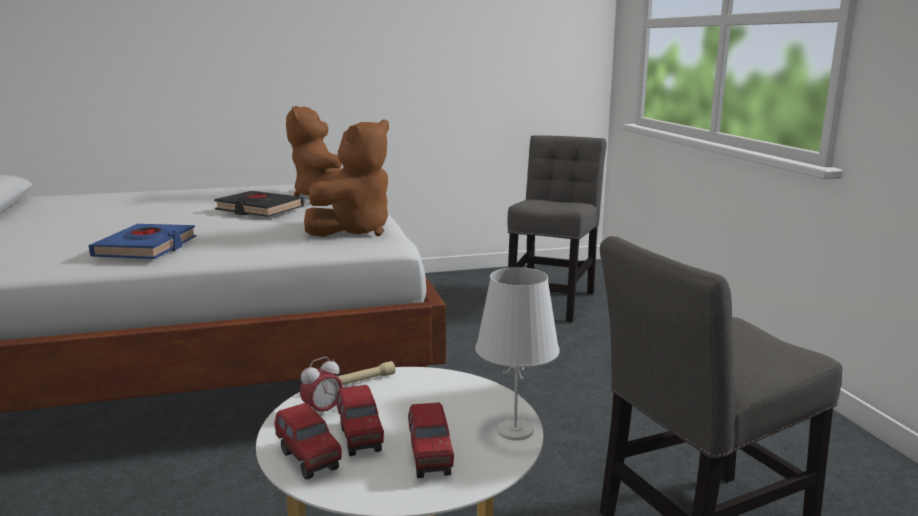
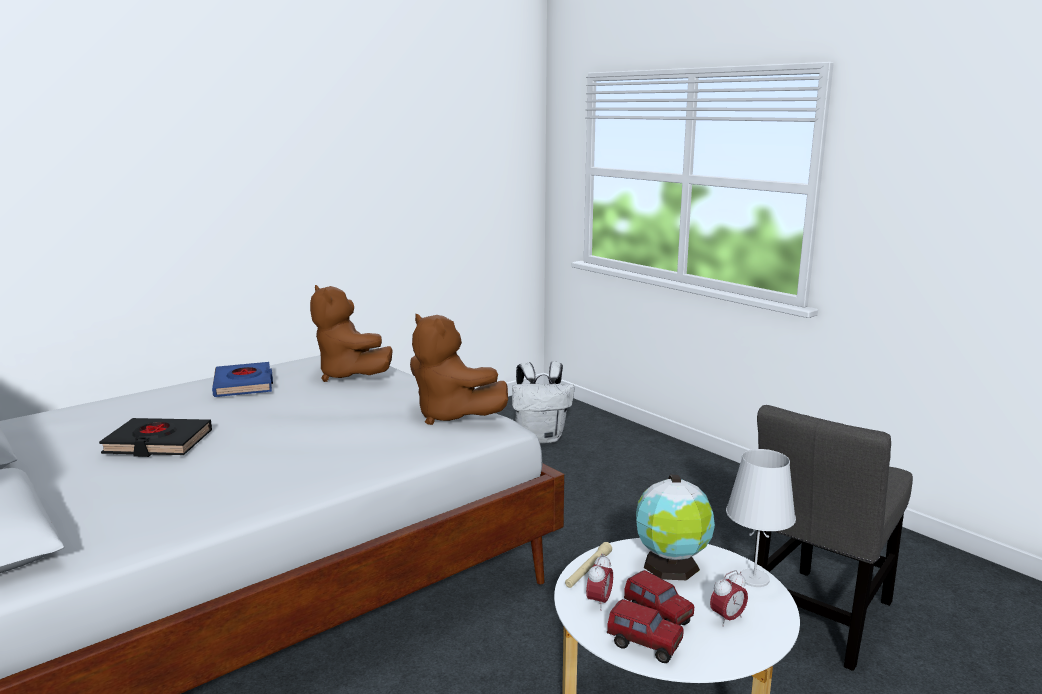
camera: 25 degrees left, 0 degrees up
(146, 248) = (276, 474): blue book -> blue book (244, 385)
(259, 209) = (315, 404): black book -> black book (158, 443)
(354, 231) = (451, 416): brown plush toy -> brown plush toy turned 120 degrees clockwise
(430, 459) = (727, 619): toy truck -> alarm clock
(439, 400) = (671, 567): none -> globe
(552, 300) = (540, 438): grey chair -> white backpack

